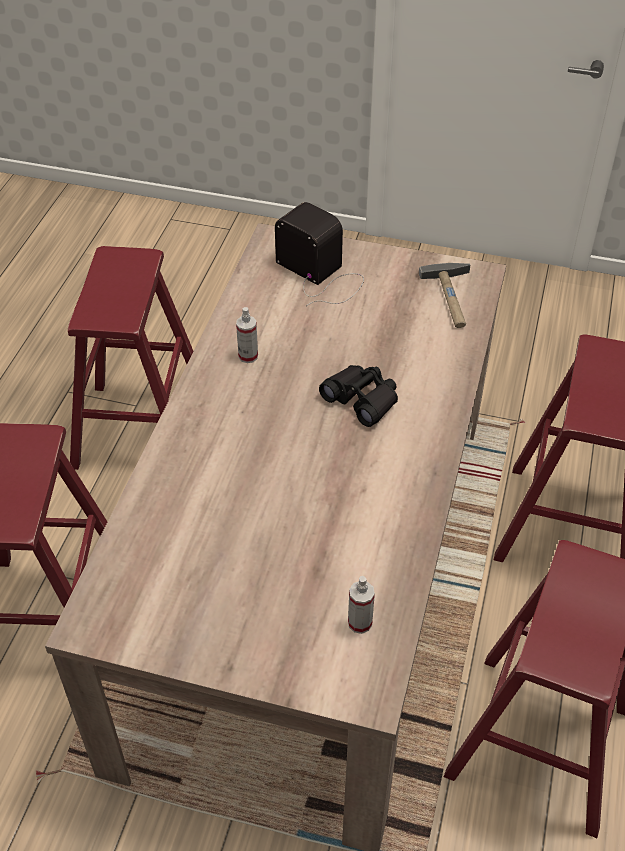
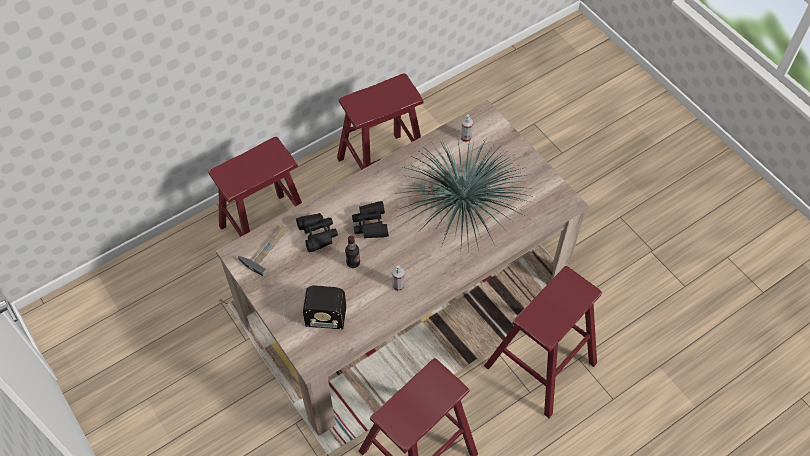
camera: 140 degrees left, 10 degrees up
(264, 510) = (462, 202): none -> potted plant
(321, 275) = (312, 312): radio -> radio turned 75 degrees counterclockwise
(332, 345) = (353, 263): none -> bottle
(414, 347) = (317, 234): none -> black binoculars

